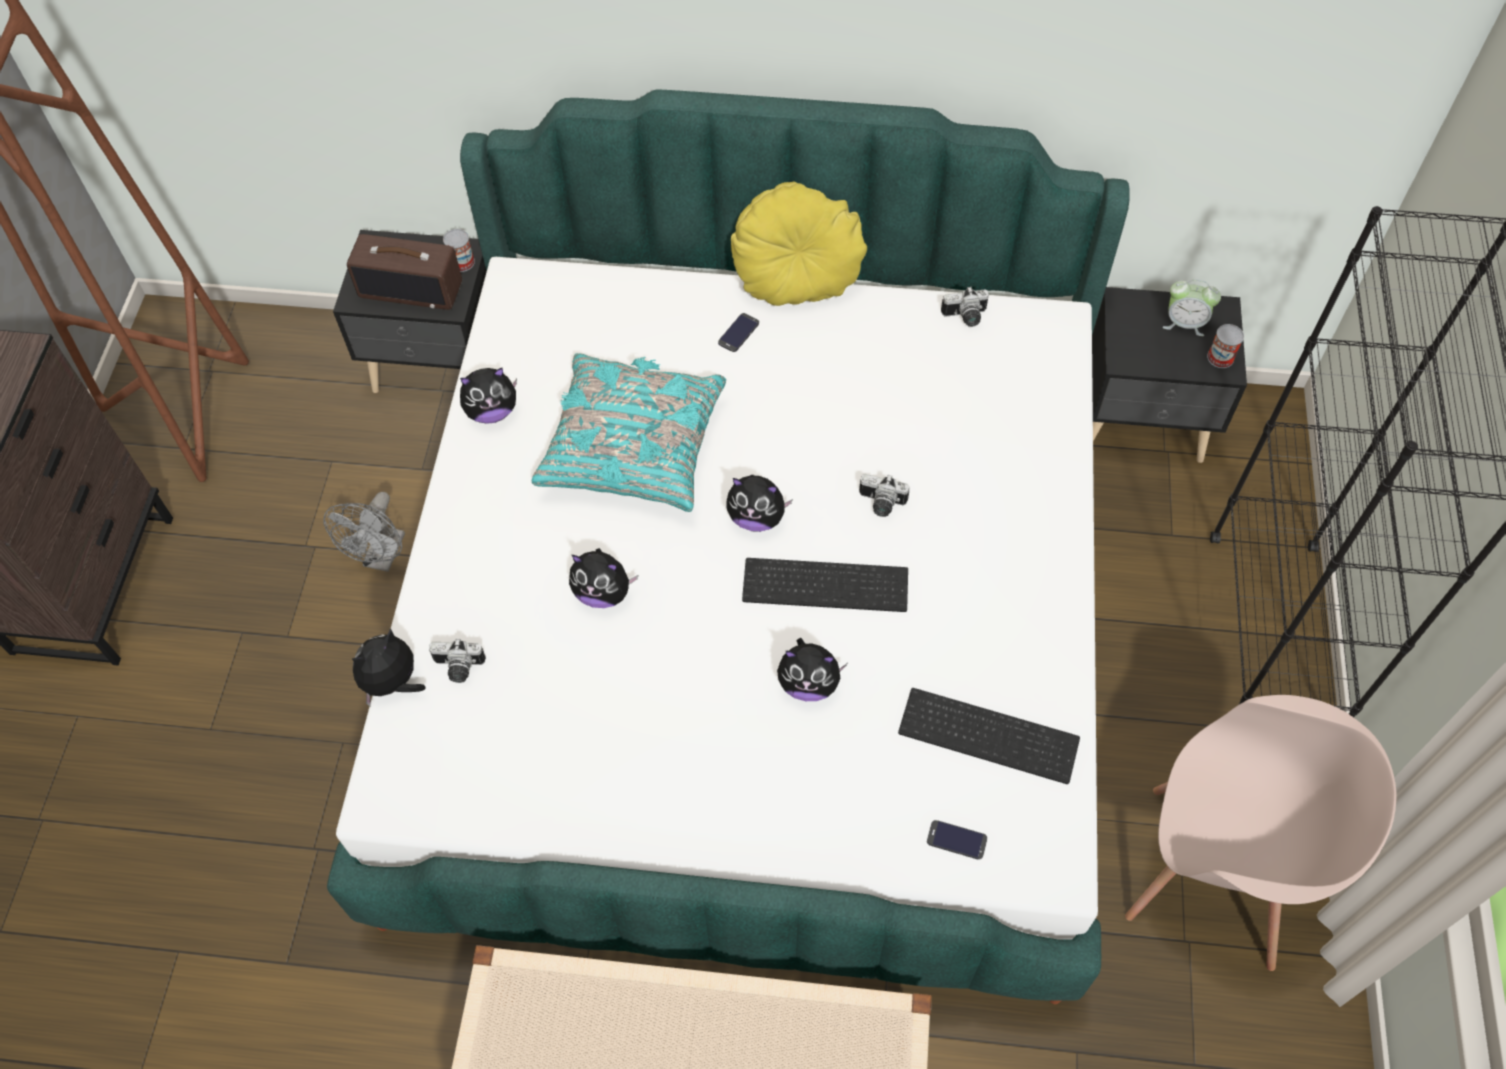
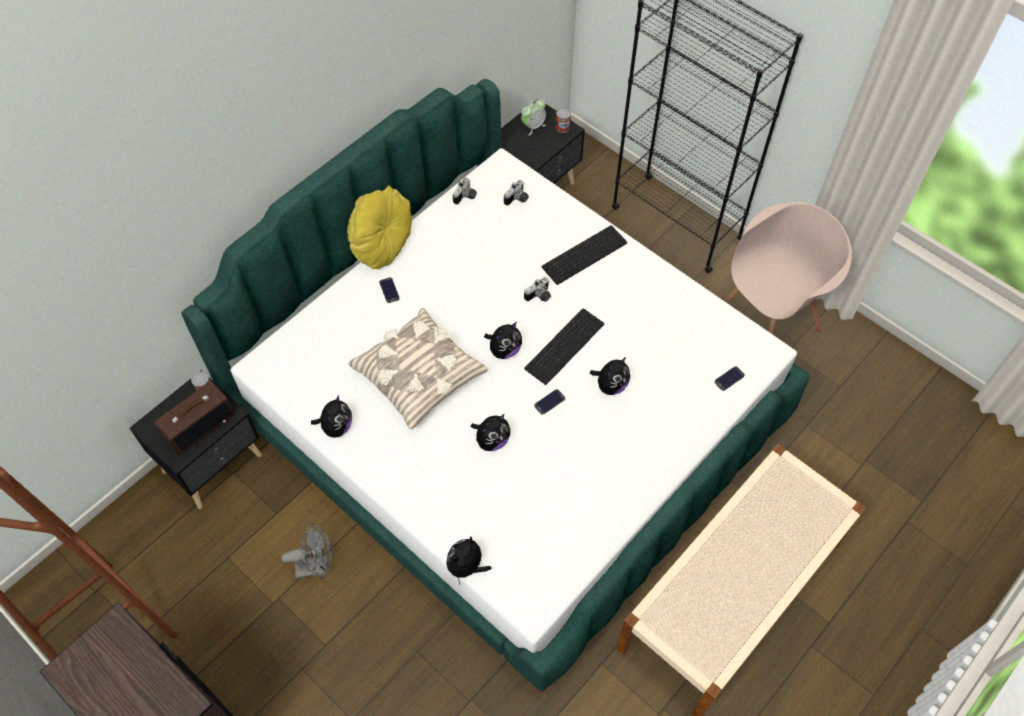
camera: 55 degrees left, 0 degrees up
(382, 558) = (317, 566): grey fan -> grey fan turned 60 degrees counterclockwise
(393, 683) = (466, 567): plush toy -> plush toy turned 45 degrees clockwise
(458, 668) = (482, 531): camera -> camera (517, 199)
(633, 450) = (419, 377): turquoise pillow -> beige pillow
(718, 623) = (549, 402): none -> phone
(991, 733) = (689, 332): keyboard -> keyboard (584, 253)

